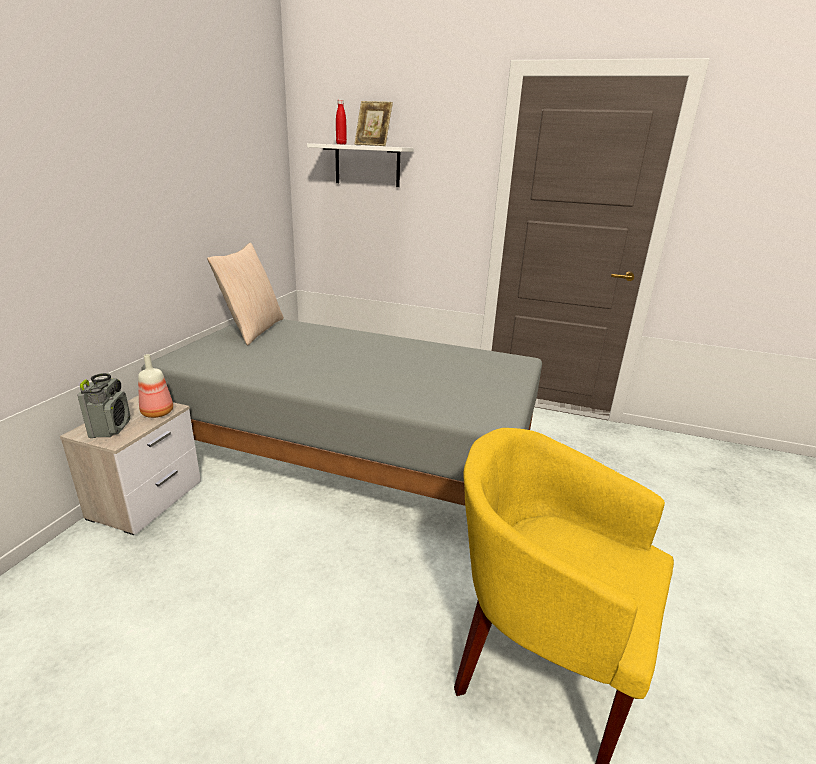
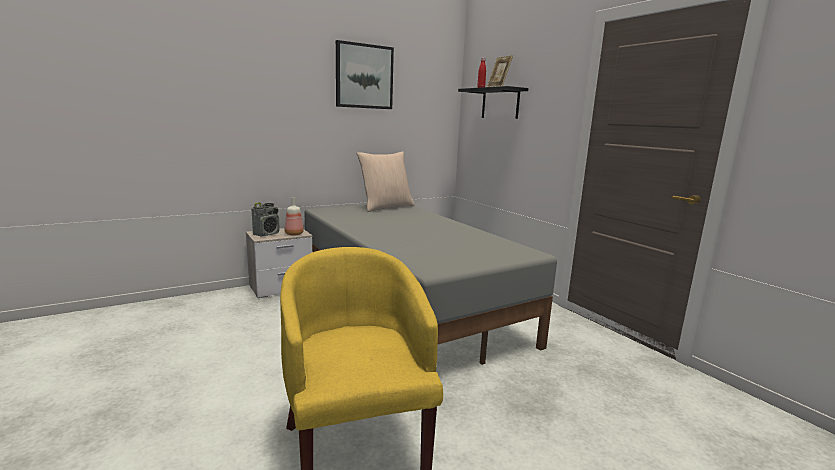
camera: 40 degrees right, 10 degrees down
(182, 126) = (364, 76): none -> picture
(367, 165) = (500, 103): white shelf -> black shelf

